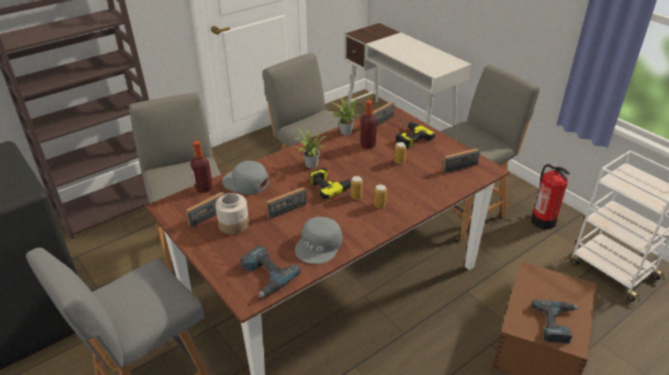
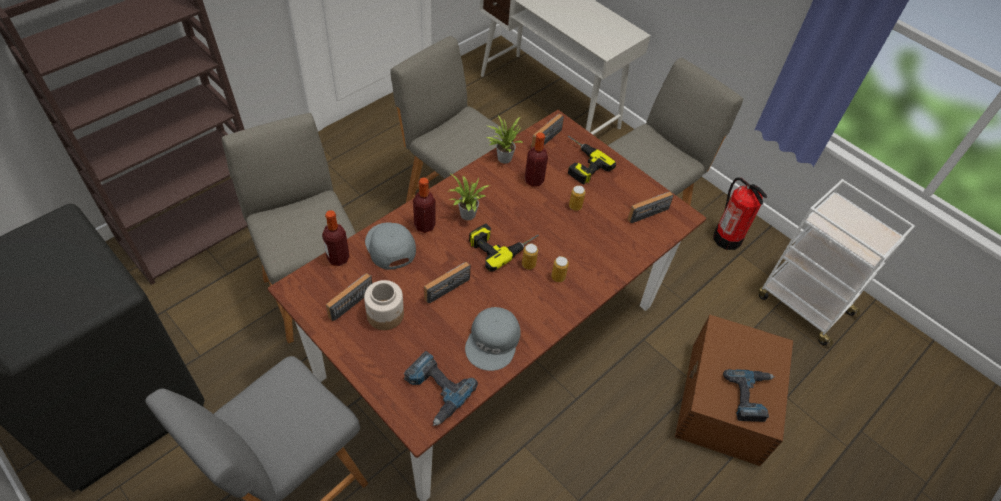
camera: 10 degrees left, 15 degrees up
(245, 182) = (389, 247): grey cap -> grey cap turned 45 degrees clockwise
(276, 170) = (424, 225): none -> bottle

